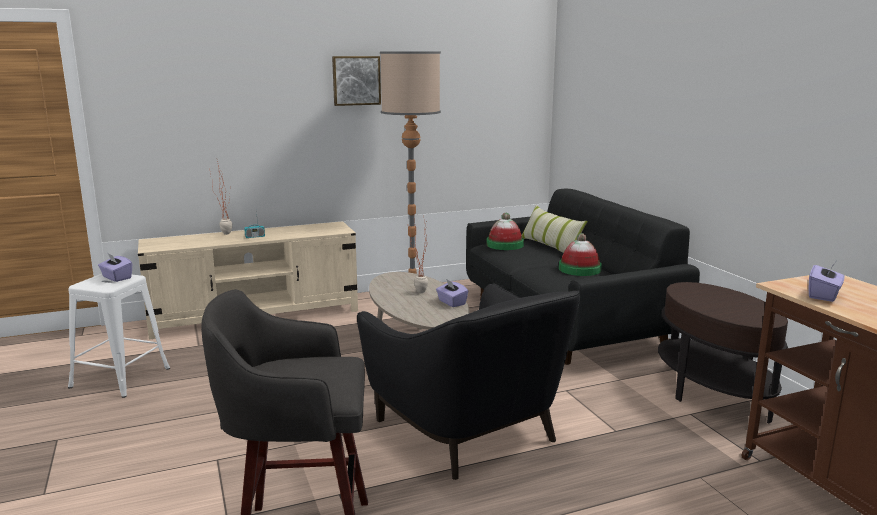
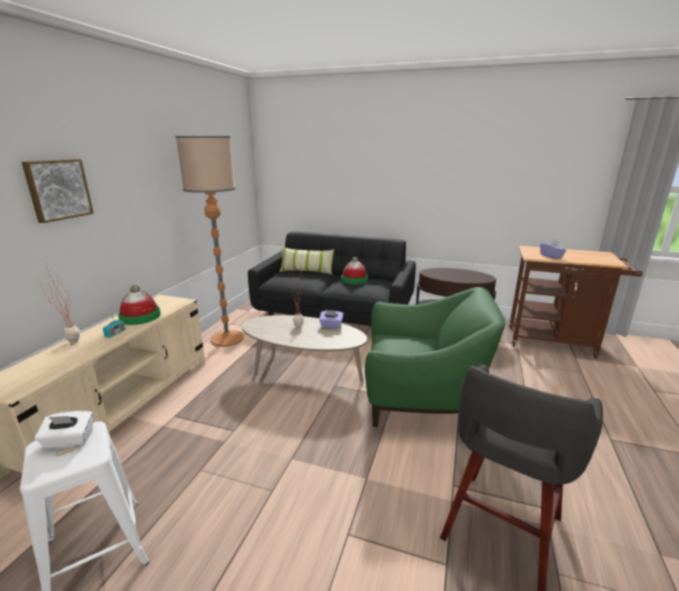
camera: 50 degrees left, 5 degrees up
(116, 278) = (69, 441): purple tissue box -> white tissue box
(356, 80) = (148, 164): picture -> picture (58, 189)
(468, 430) = (421, 400): black armchair -> green armchair
(505, 245) = (283, 278): hat -> hat (140, 316)

